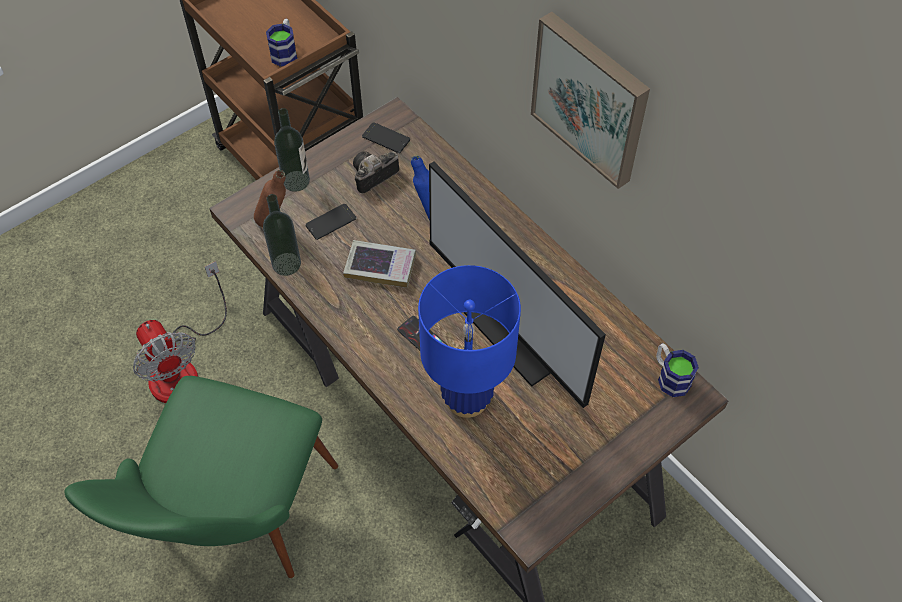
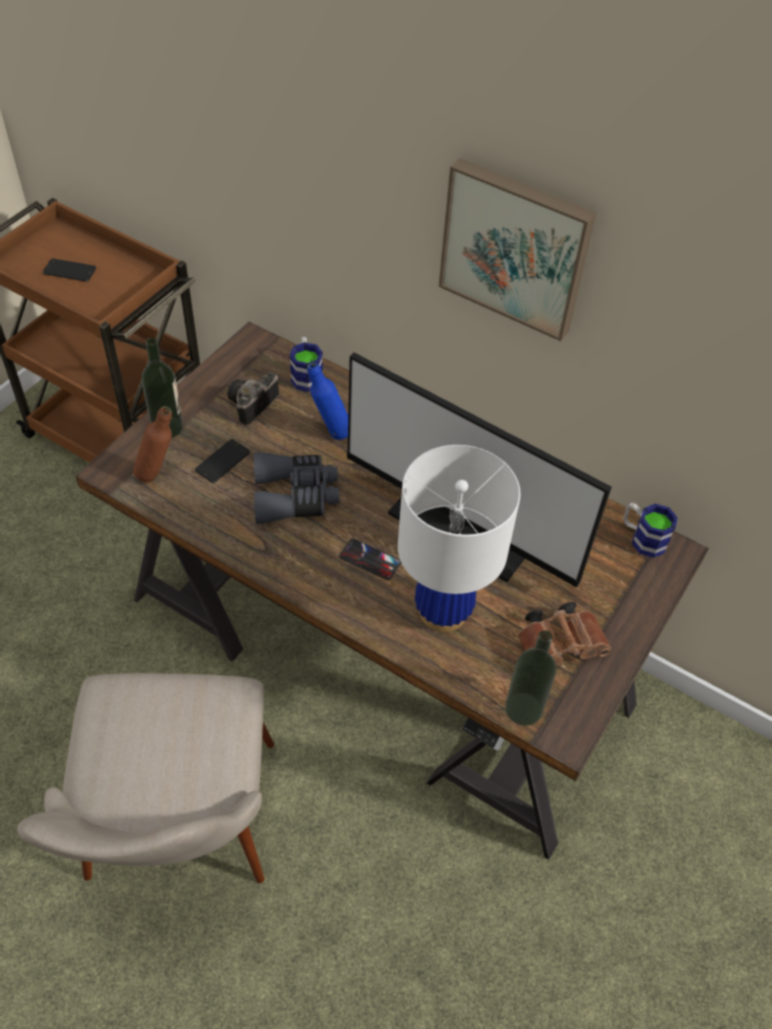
camera: 20 degrees left, 5 degrees down
(182, 366) = (57, 679): fan -> none
(235, 528) = (178, 845): green chair -> beige chair
(285, 52) = (110, 295): mug -> mug (306, 375)
(286, 264) = (188, 516): bottle -> bottle (523, 708)
(380, 267) = (295, 496): book -> grey binoculars
(386, 138) = (252, 364): phone -> phone (69, 271)
(467, 398) = (443, 611): blue table lamp -> white table lamp
(557, 455) = (562, 645): none -> brown binoculars

